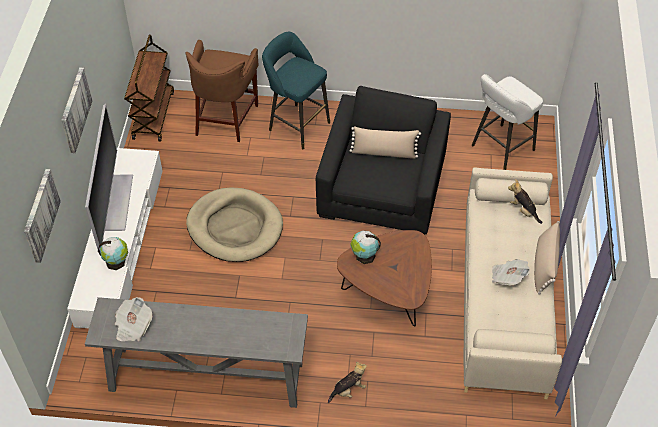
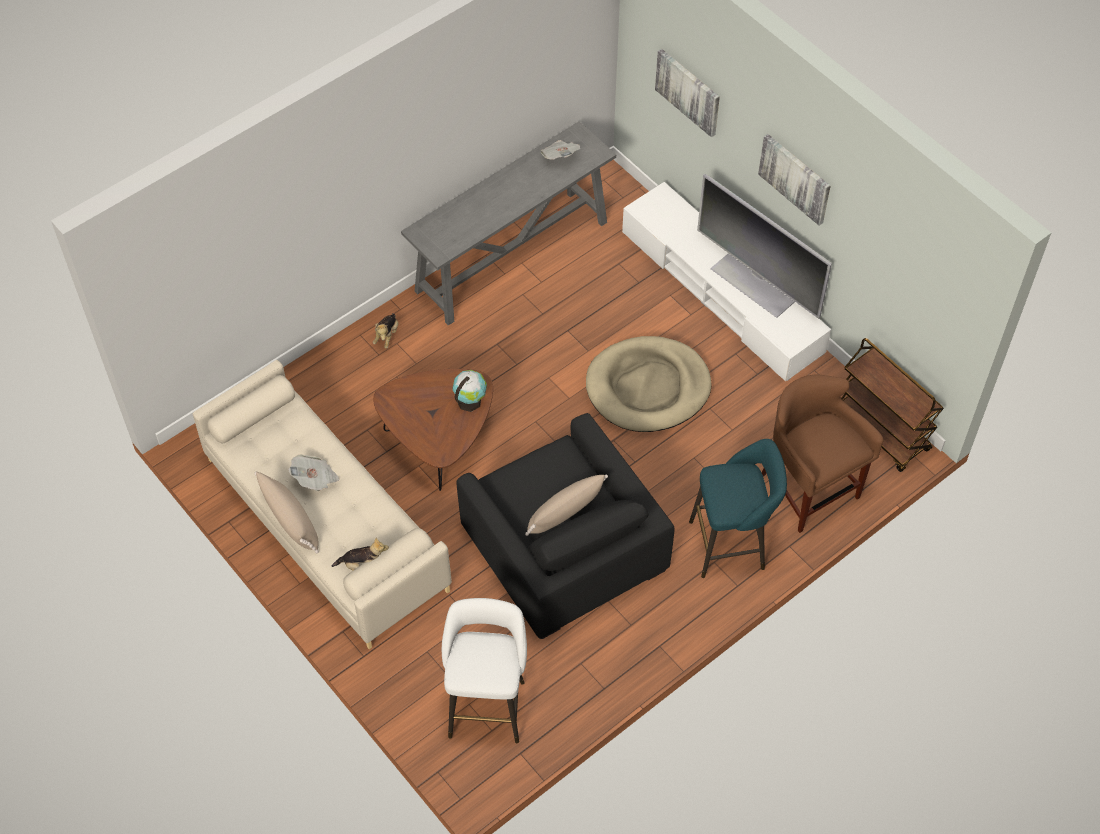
camera: 135 degrees right, 5 degrees up
(116, 262) = (678, 241): globe -> none

